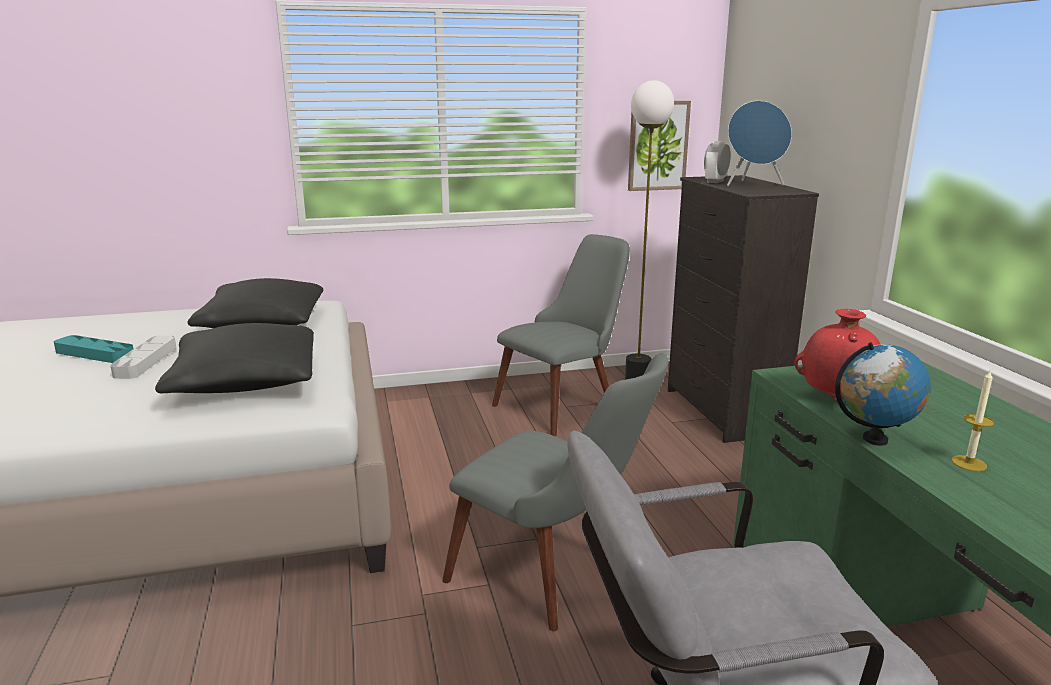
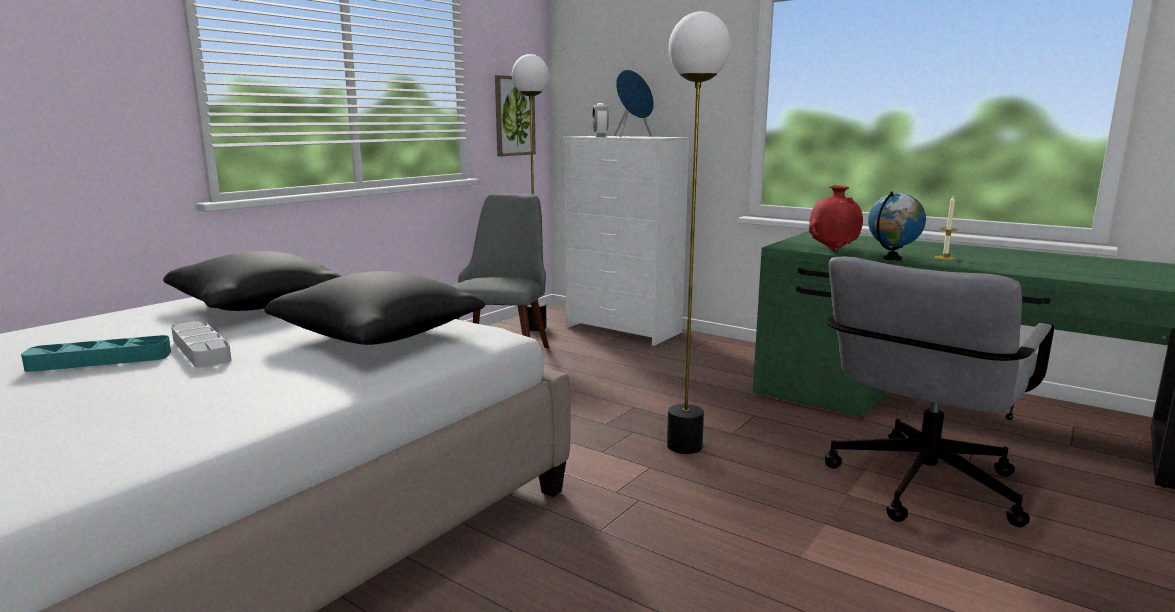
camera: 40 degrees left, 5 degrees down
(555, 577) = (685, 446): grey chair -> floor lamp
(722, 412) = (623, 330): black dresser -> white dresser

